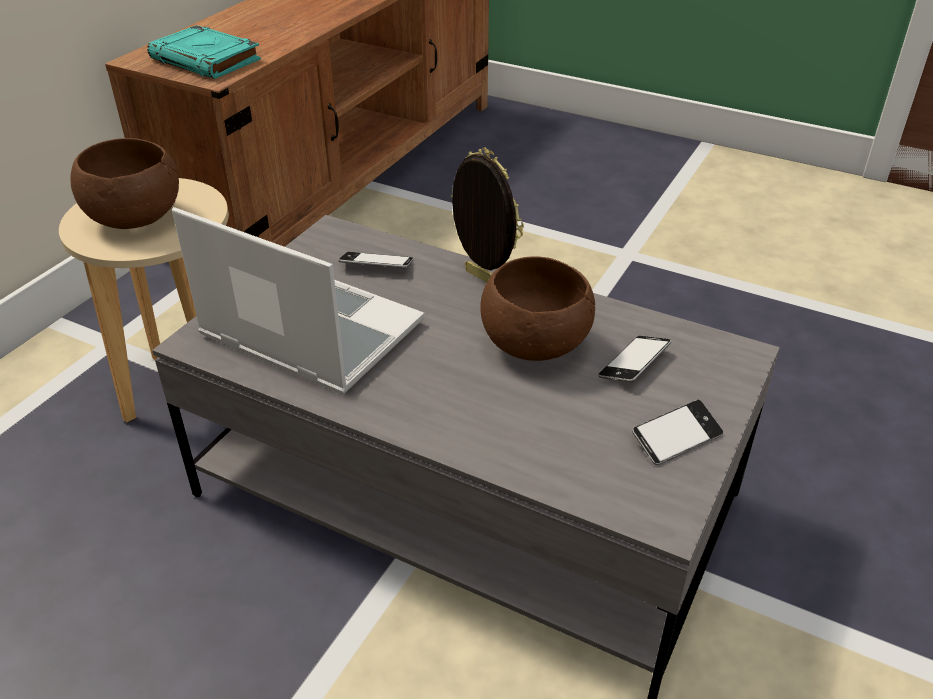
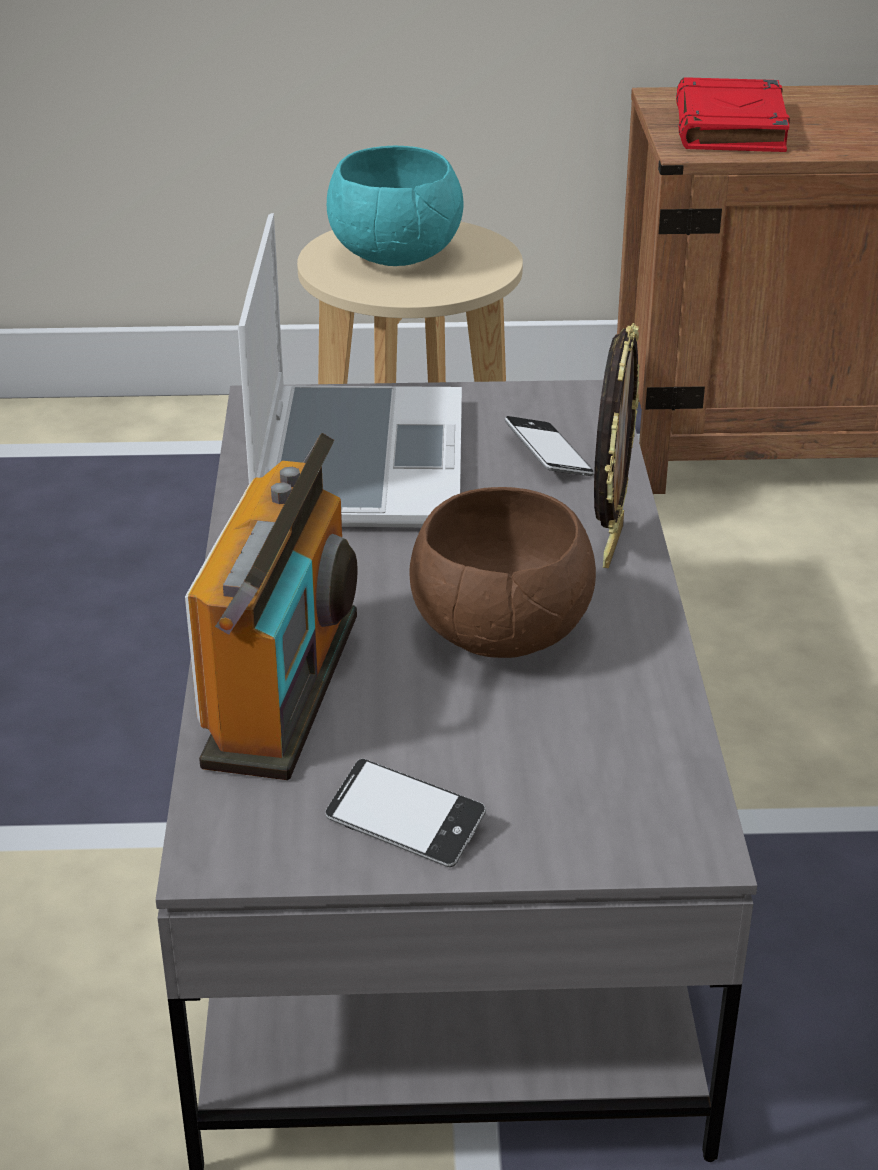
camera: 60 degrees right, 5 degrees down
(136, 219) = (397, 257): brown bowl -> turquoise bowl
(207, 60) = (731, 128): turquoise book -> red book
(524, 441) = (284, 689): none -> radio
(634, 364) = (546, 737): phone -> none

